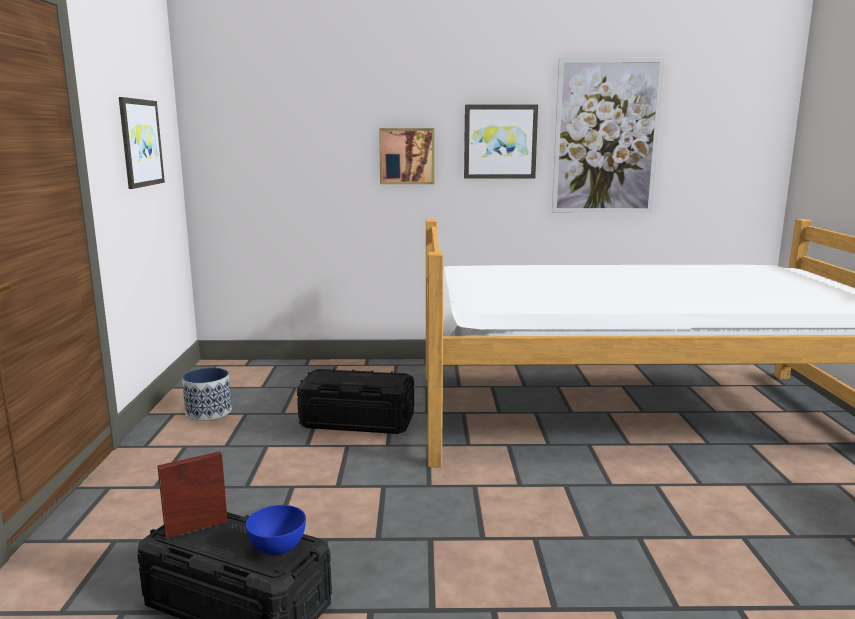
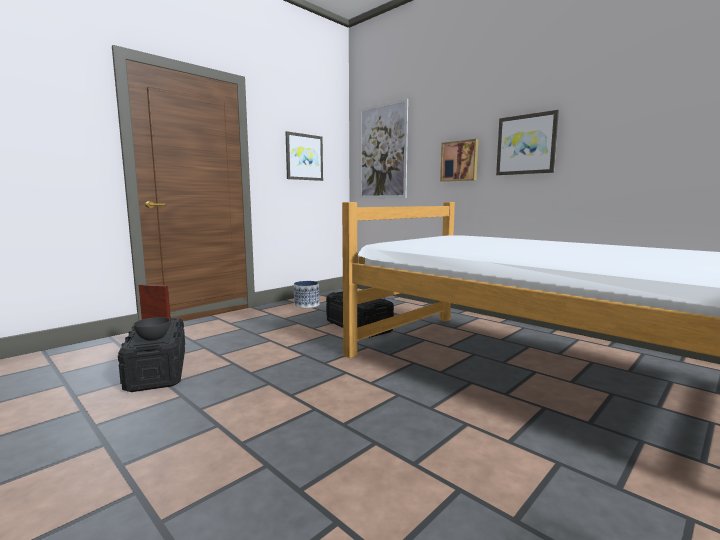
camera: 45 degrees right, 5 degrees down
(277, 548) = (153, 338): blue bowl -> grey bowl
(606, 137) = (626, 130): picture -> picture (382, 152)

